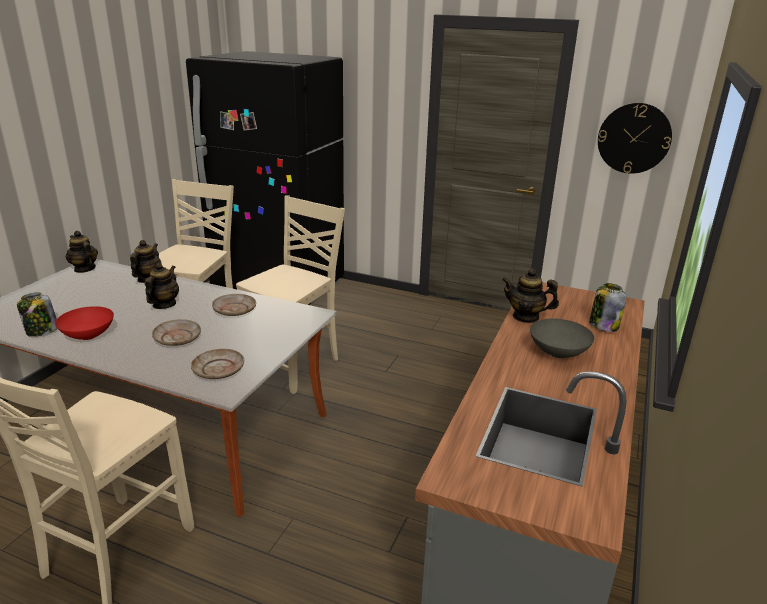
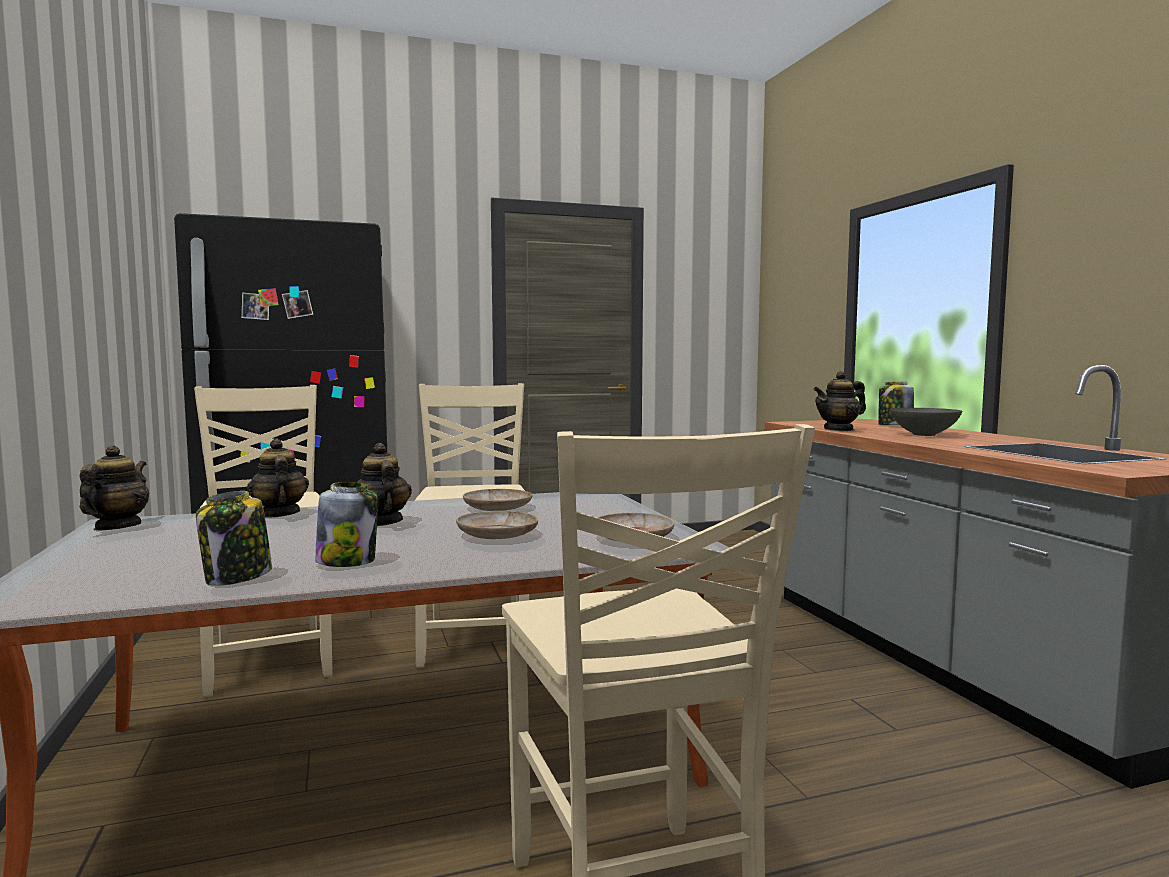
camera: 40 degrees left, 20 degrees down
(84, 269) = (117, 527): teapot -> teapot turned 90 degrees clockwise
(89, 335) = (347, 561): red bowl -> jar
(634, 138) = (707, 320): wall clock -> none

